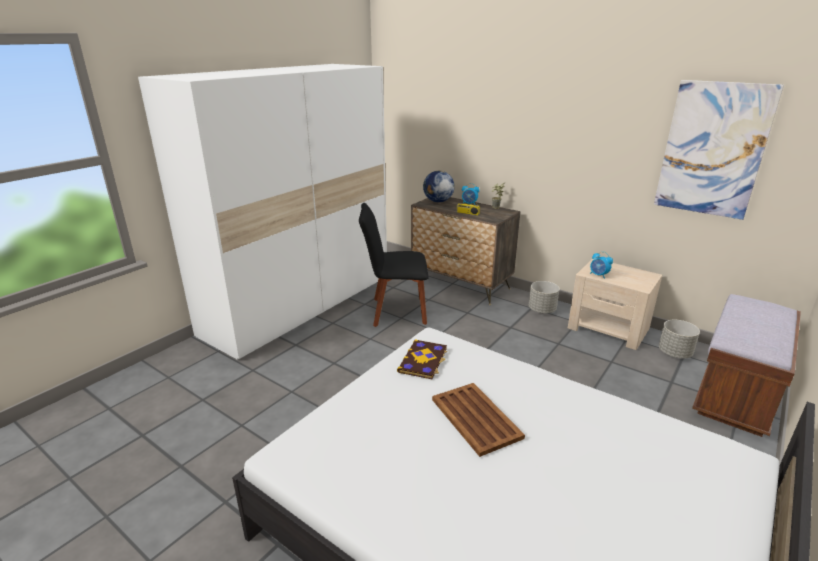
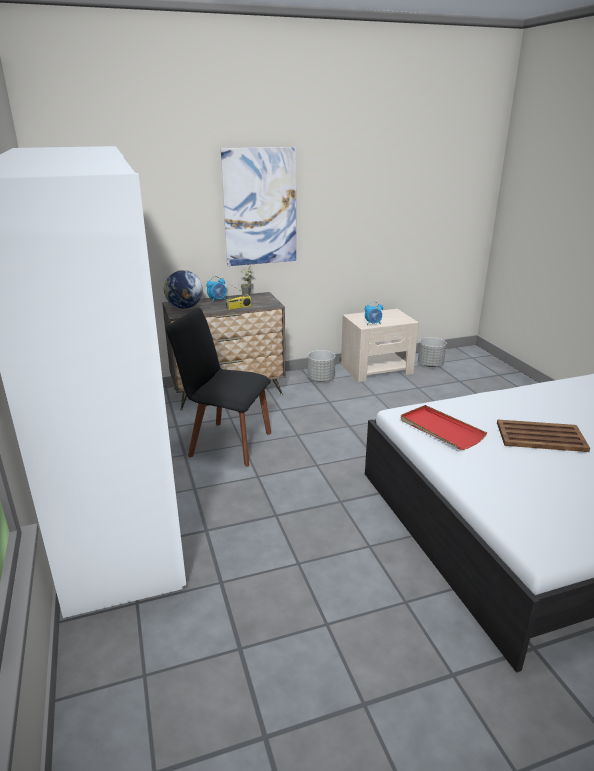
camera: 55 degrees left, 0 degrees up
(395, 311) = (226, 443): black chair -> black chair turned 75 degrees clockwise
(423, 360) = (440, 429): book -> red tray
(712, 150) = (417, 197): picture -> picture (260, 207)
(736, 393) = (487, 370): brown bench -> none

